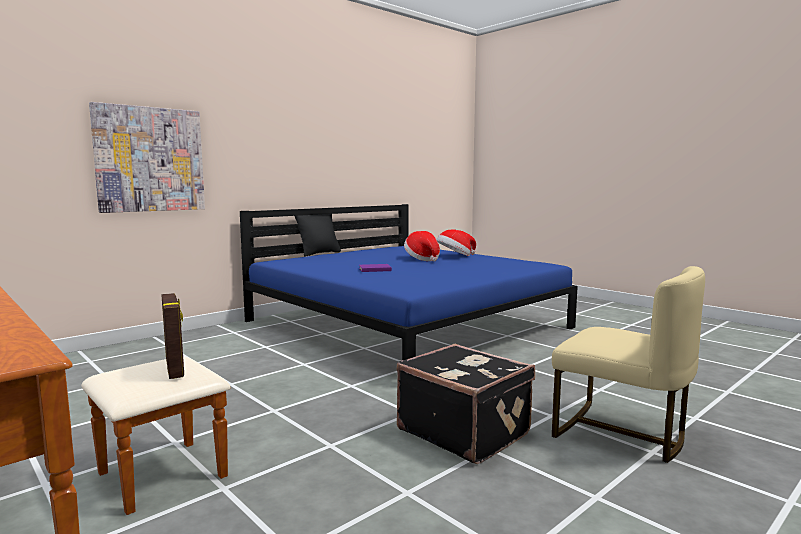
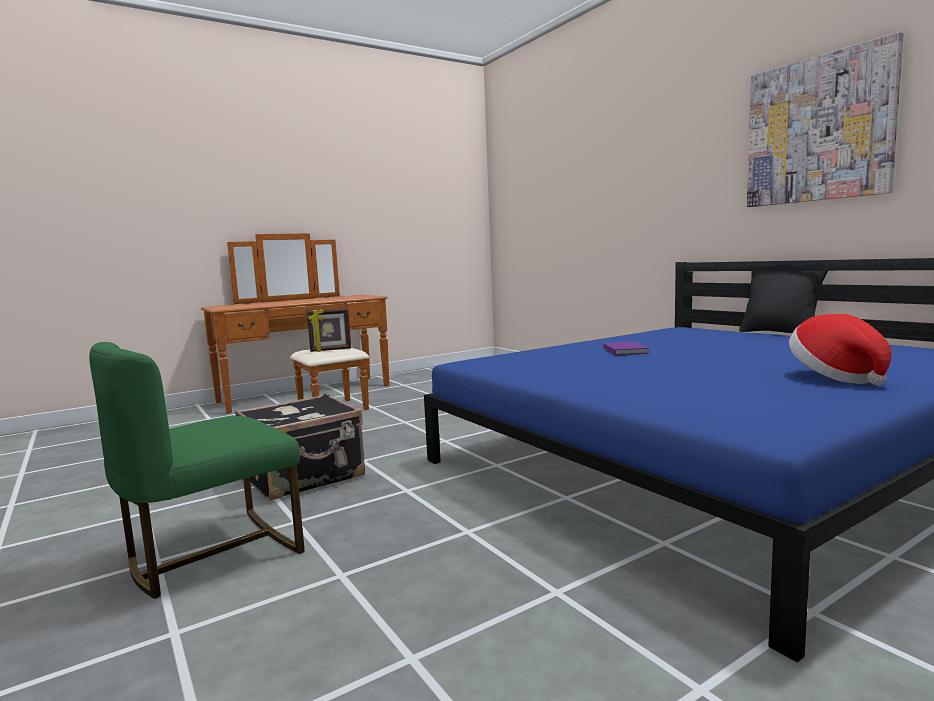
camera: 100 degrees right, 0 degrees up
(150, 159) = (610, 210): picture -> picture (818, 130)
(422, 259) = (757, 362): hat -> none
(621, 433) = (212, 553): beige chair -> green chair

